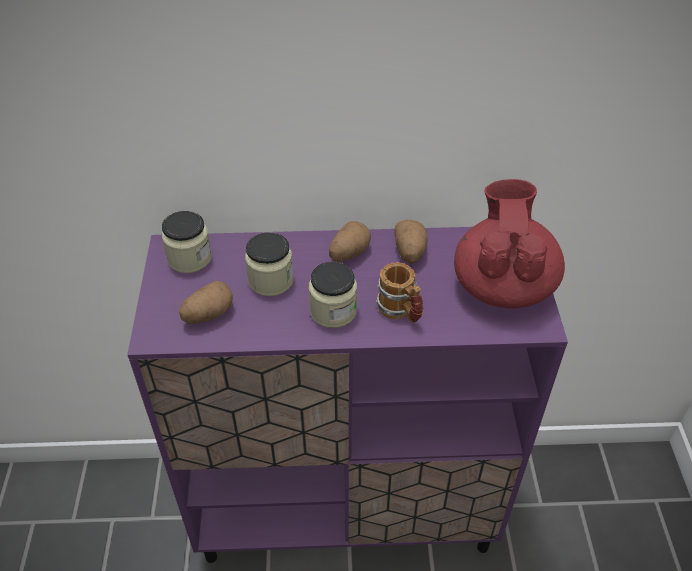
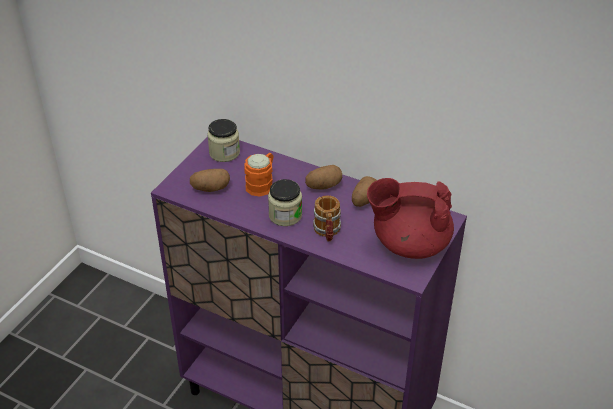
camera: 30 degrees right, 5 degrees down
(271, 280) = (262, 183): jar -> orange mug
(503, 285) = (409, 243): red teapot -> red teapot turned 120 degrees counterclockwise

